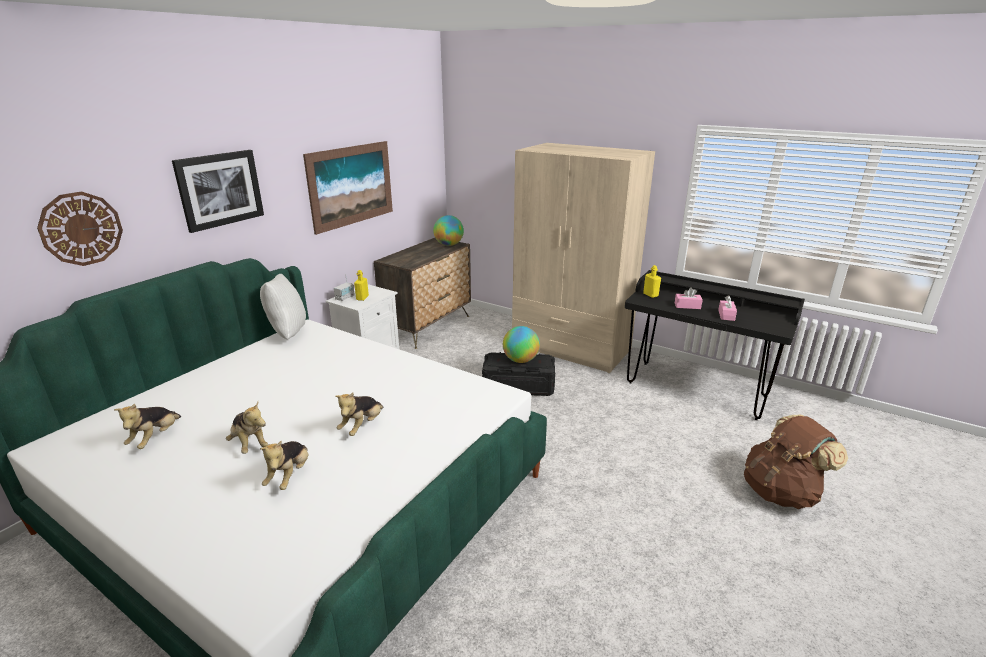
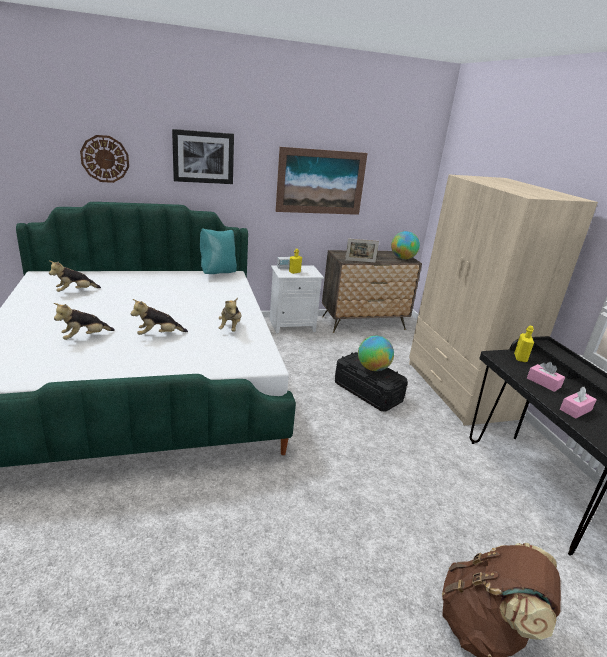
camera: 40 degrees right, 0 degrees up
(249, 444) = (99, 314): plush toy -> plush toy (230, 328)
(287, 333) = (217, 273): white pillow -> turquoise pillow
(422, 261) = (360, 261): none -> picture frame

